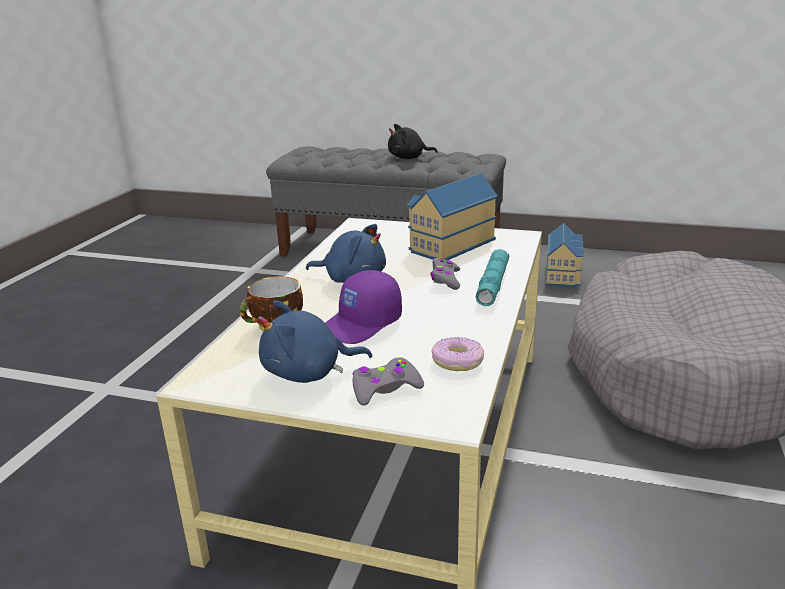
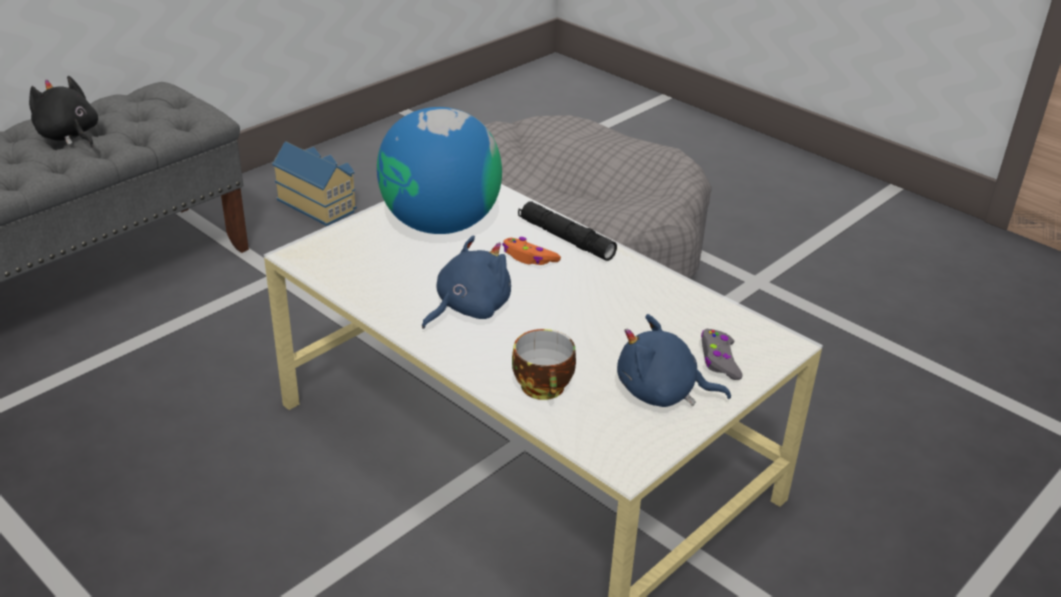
camera: 65 degrees left, 10 degrees up
(308, 373) = (662, 393): blue plush toy -> blue plush toy turned 90 degrees clockwise
(361, 325) = (587, 336): purple cap -> none
(409, 158) = (69, 136): black plush toy -> black plush toy turned 120 degrees clockwise
(445, 279) = (529, 258): grey game controller -> orange game controller
(449, 245) = (440, 224): toy house -> globe
(457, 361) = (698, 310): donut -> none
(493, 284) = (566, 238): turquoise flashlight -> black flashlight

